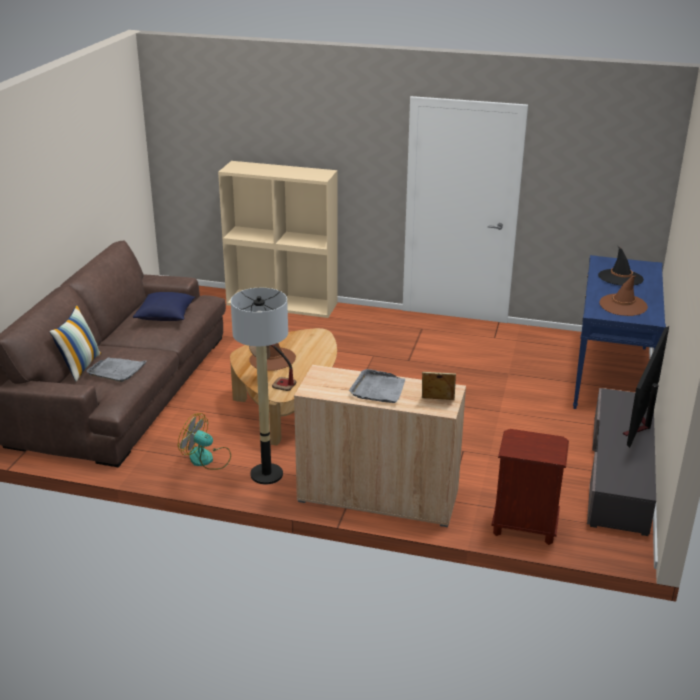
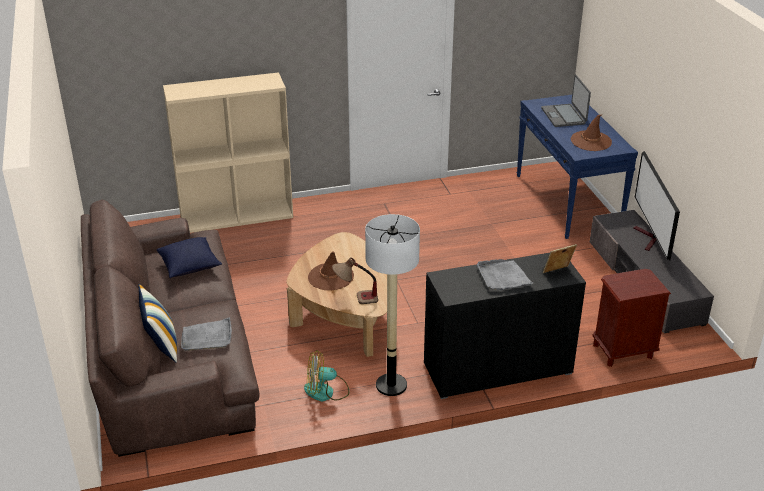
camera: 30 degrees left, 5 degrees up
(378, 496) = (497, 369): beige cabinet -> black cabinet
(620, 278) = (564, 116): black hat -> laptop

